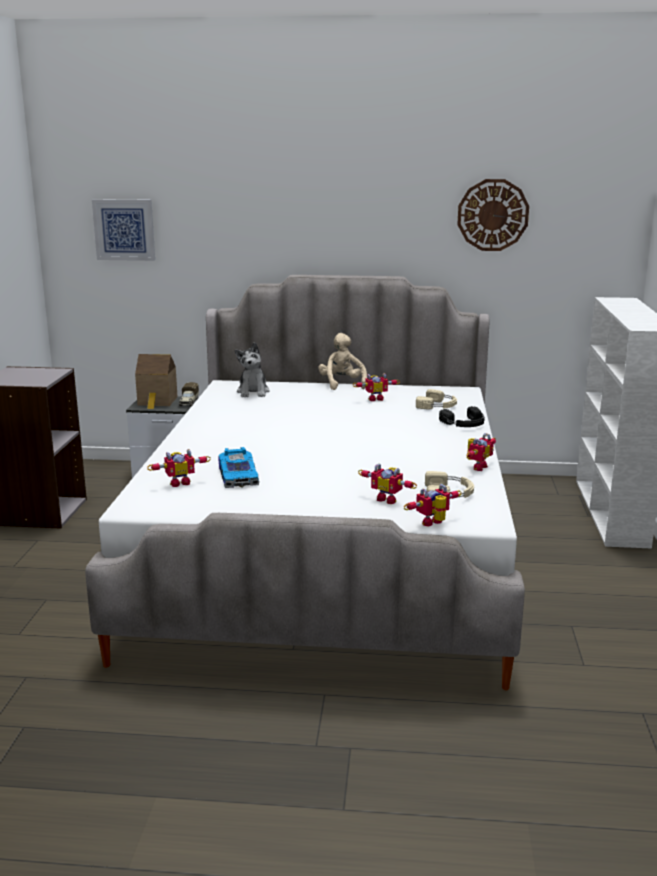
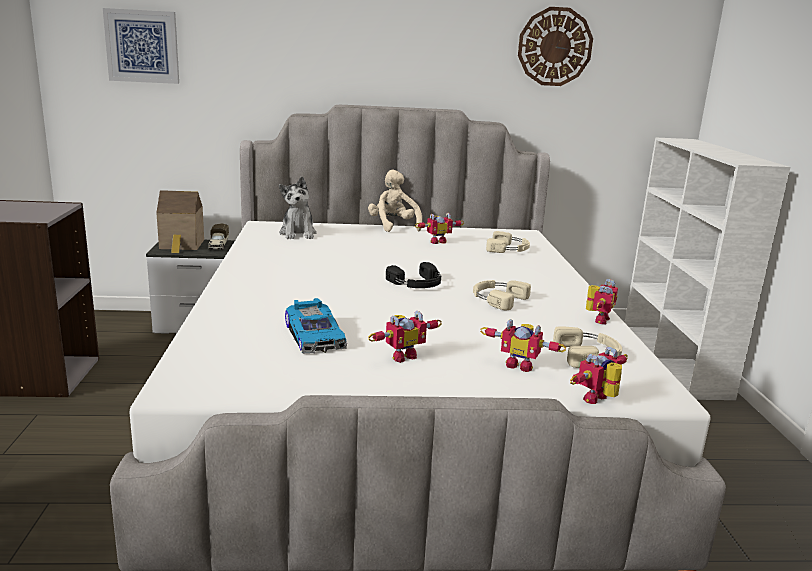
camera: 10 degrees left, 0 degrees up
(179, 482) = (238, 347): toy robot -> toy robot (402, 356)
(400, 449) = (497, 299): none -> beige headphones
(464, 424) = (550, 269): black headphones -> black headphones (417, 284)

